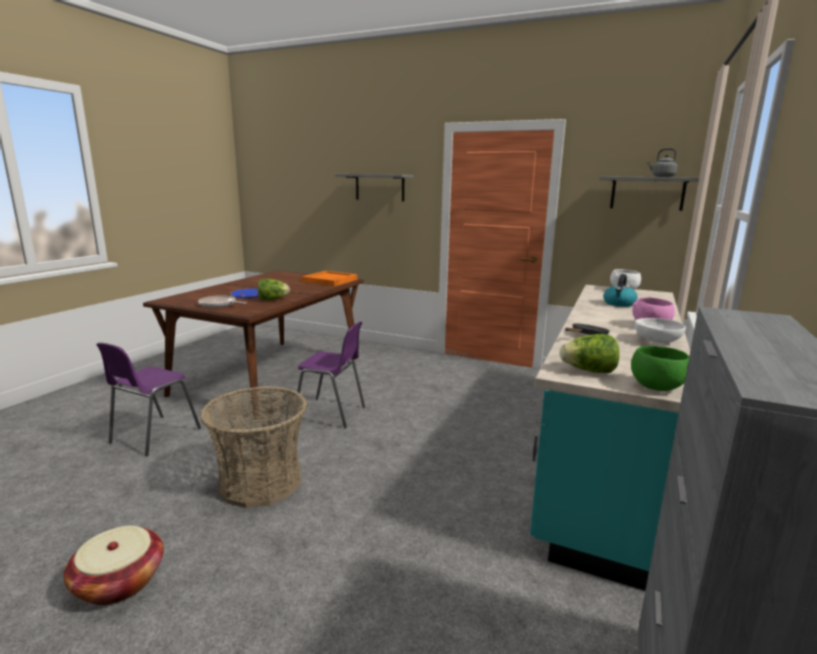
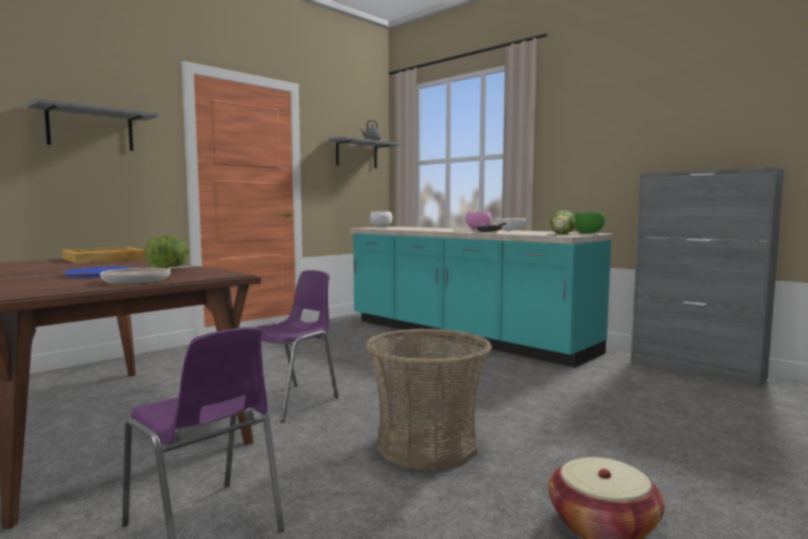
camera: 70 degrees left, 10 degrees down
(330, 280) = (105, 258): orange tray -> beige tray
(619, 304) = (417, 228): kettle -> none

